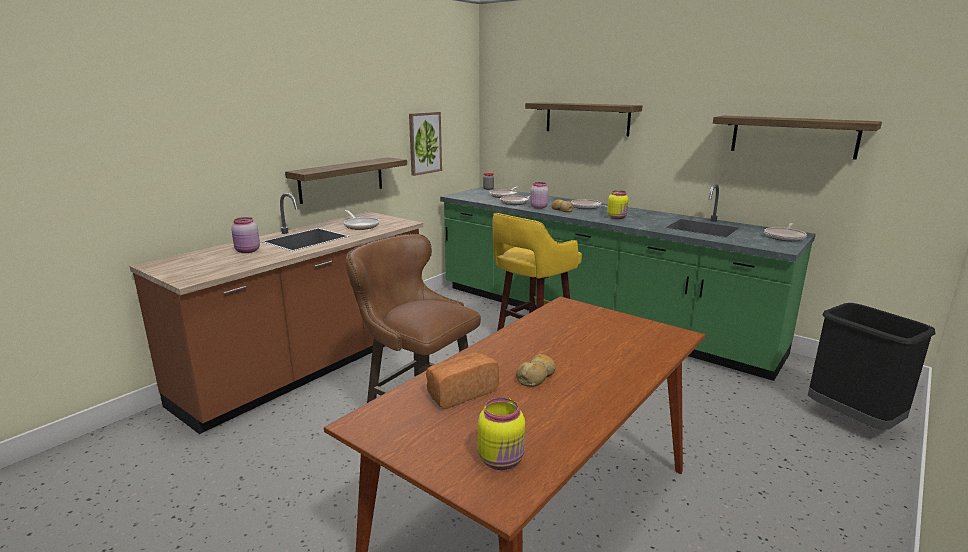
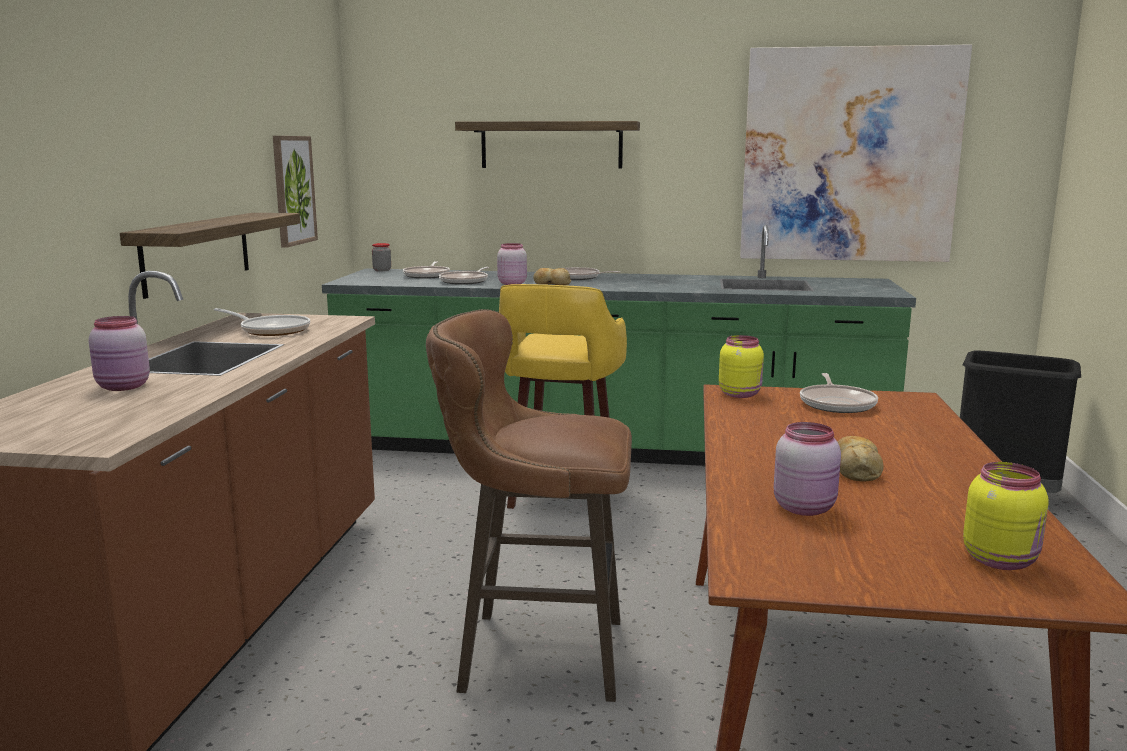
camera: 30 degrees left, 5 degrees down
(460, 393) = (805, 508): bread -> pink jar
(617, 217) = (644, 284): yellow jar -> yellow jar (740, 394)
(785, 237) = (868, 284): frying pan -> frying pan (837, 404)
(793, 136) = (849, 156): shelf -> picture

